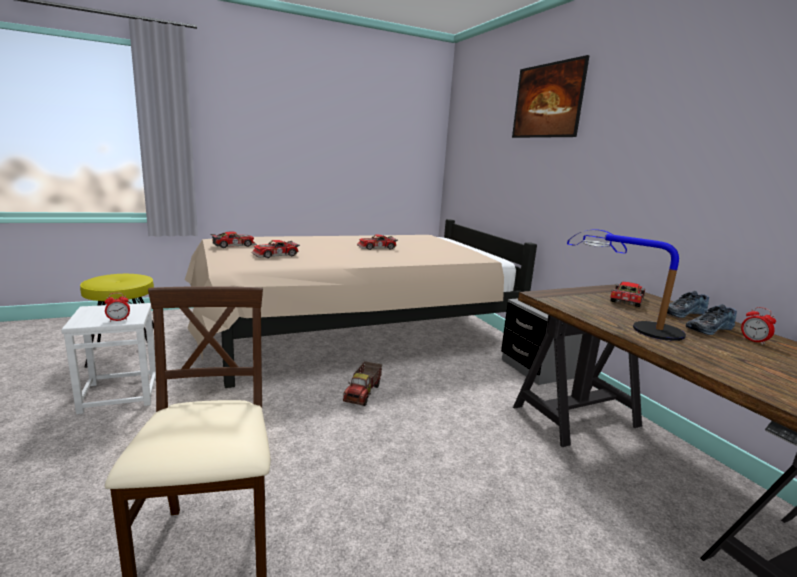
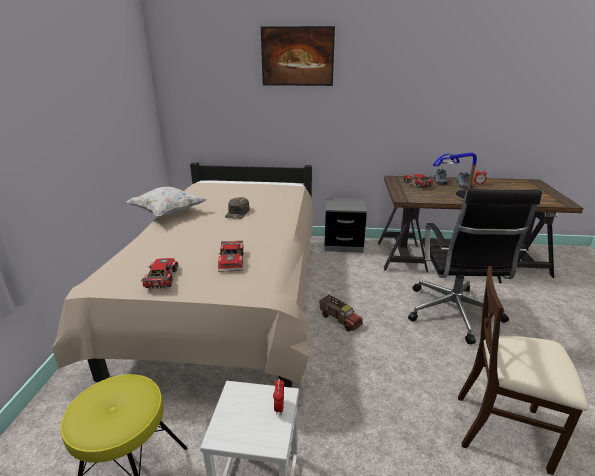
camera: 60 degrees left, 10 degrees up
(348, 235) = (167, 213): none -> white pillow
(377, 248) = (237, 213): toy car -> green cap
(463, 484) = (453, 314): none -> black office chair

